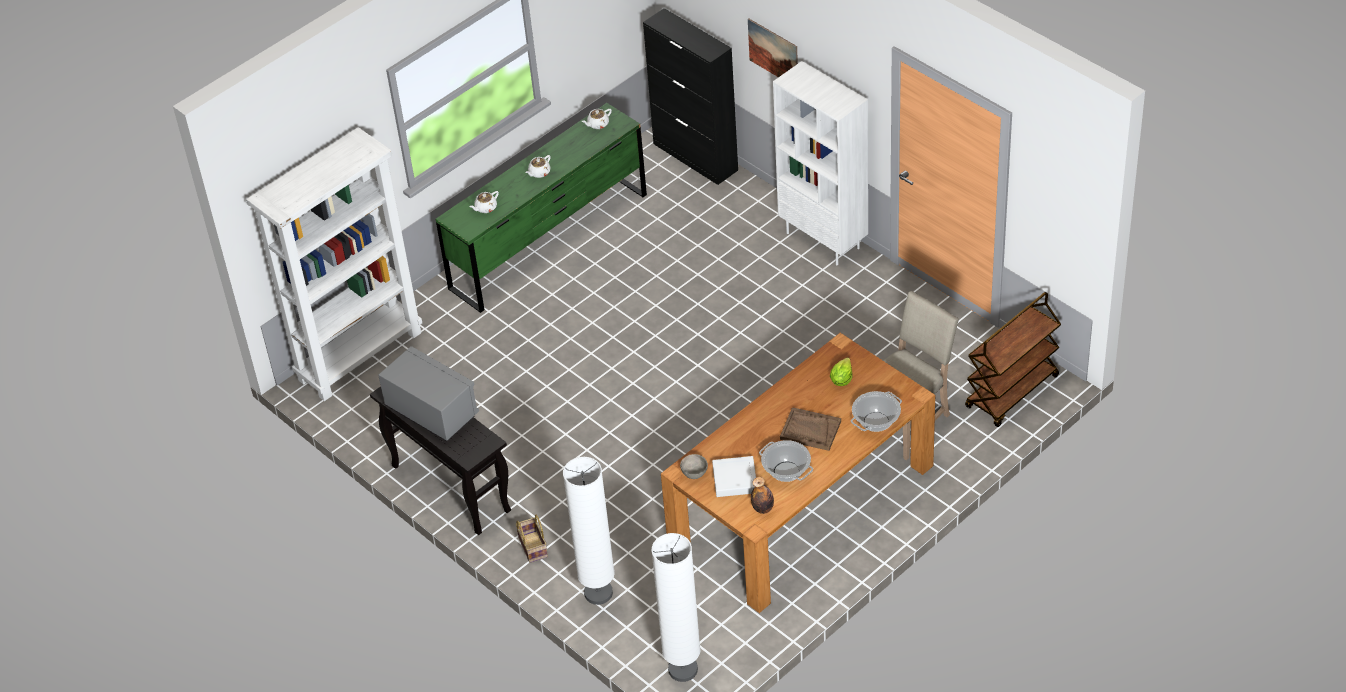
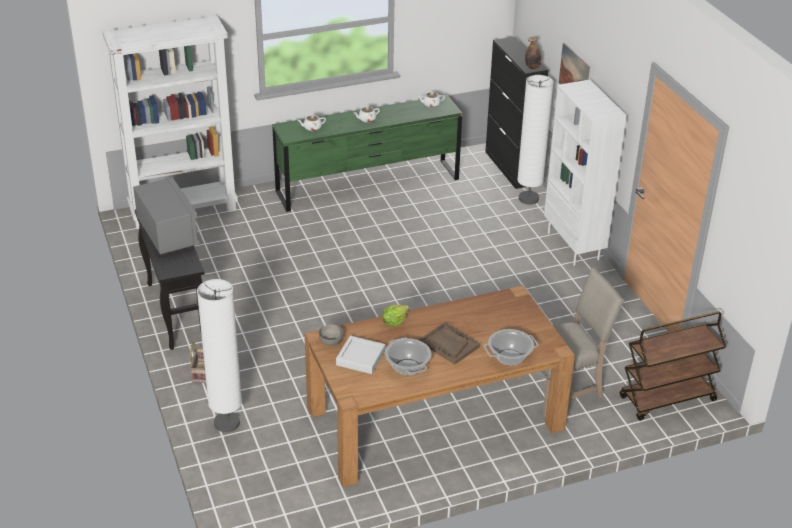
camera: 20 degrees right, 10 degrees down
(683, 670) = (249, 507): white floor lamp -> white floor lamp (528, 199)
(763, 508) = (368, 387): bottle -> bottle (532, 67)
(841, 379) = (501, 317): lettuce -> lettuce (394, 322)

